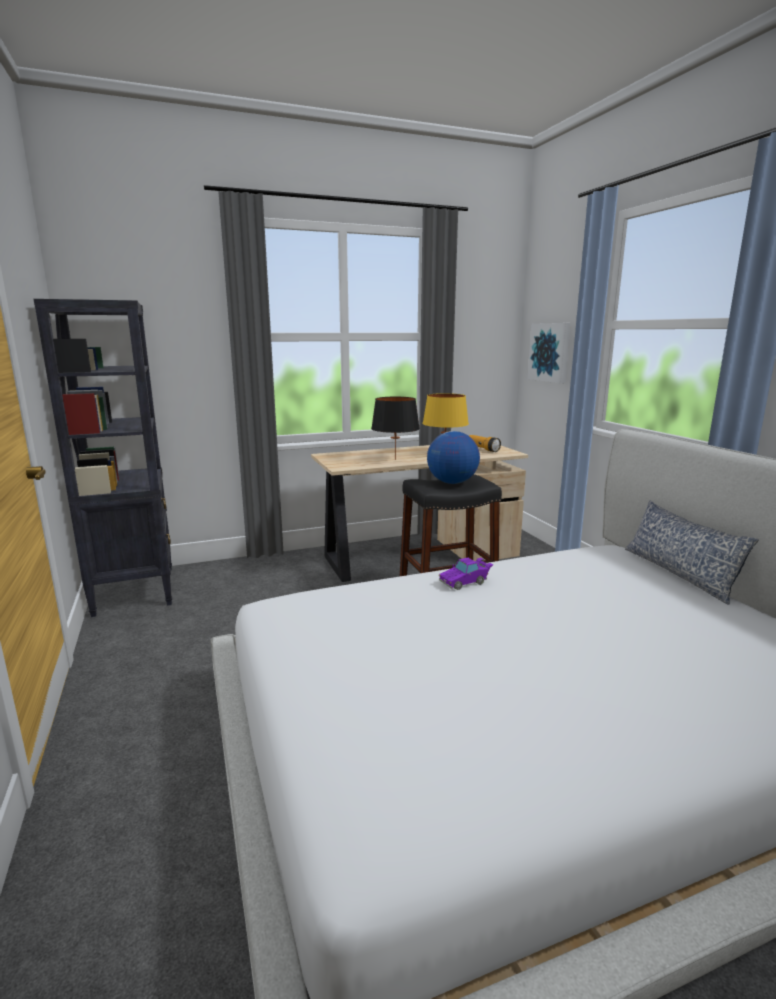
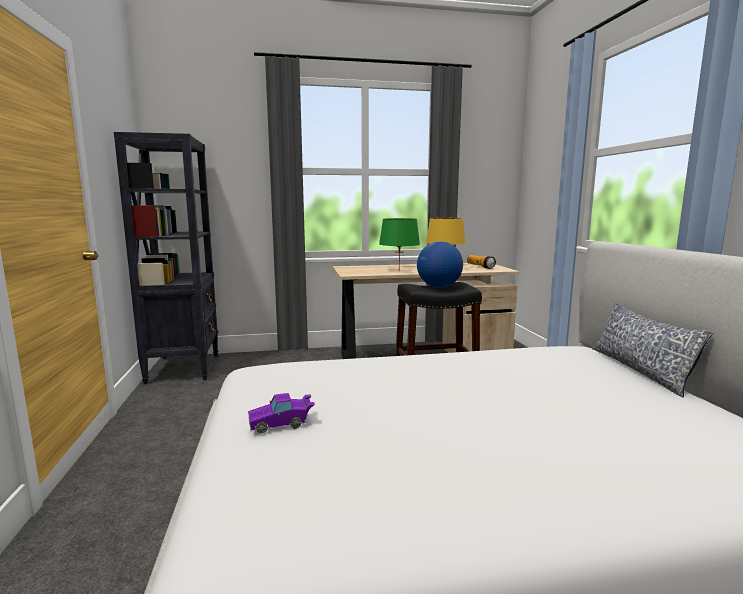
camera: 10 degrees right, 5 degrees down
(395, 459) = (399, 271): black table lamp -> green table lamp
(465, 582) = (426, 363): purple toy car -> purple toy car (281, 424)
(549, 352) = (543, 184): picture -> none

